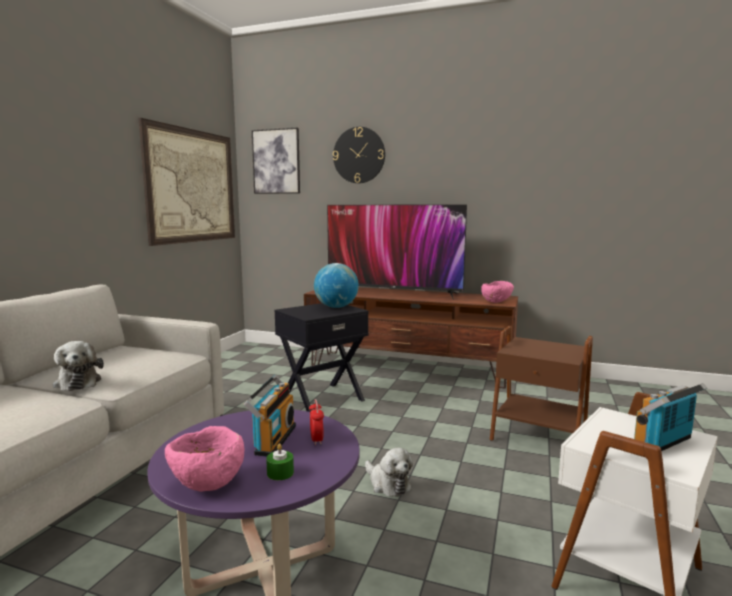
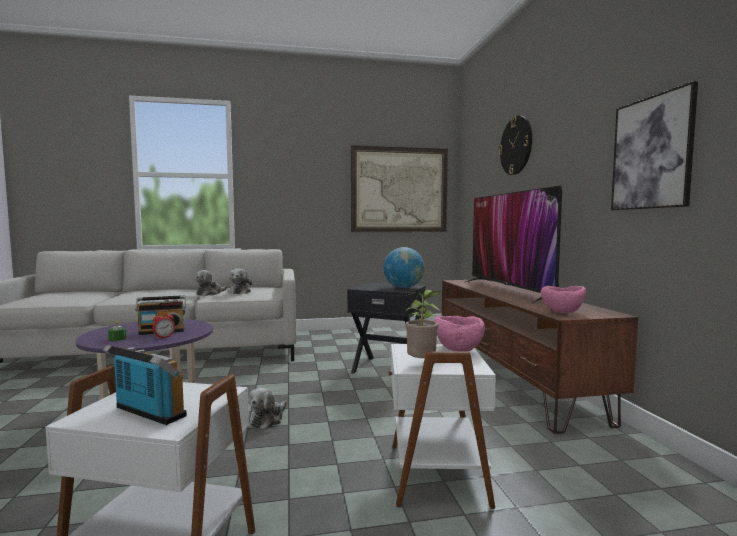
camera: 60 degrees right, 5 degrees down
(124, 364) = (239, 292): none -> plush toy
(207, 484) = (105, 332): pink bowl -> pink bowl (458, 350)
(276, 161) = (474, 163): picture -> picture (651, 153)
(538, 437) = (434, 473): brown side table -> white side table
(562, 355) = (422, 364): none -> potted plant

